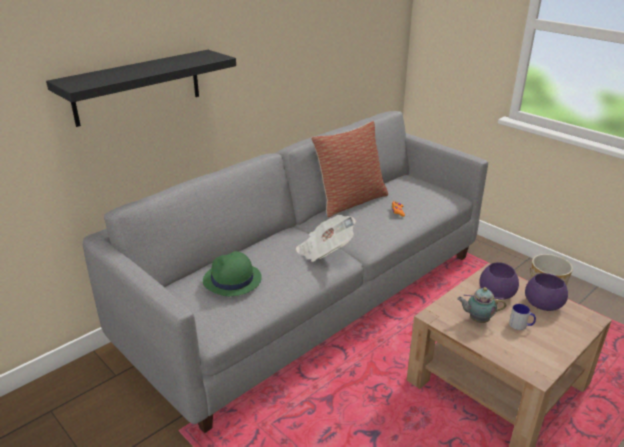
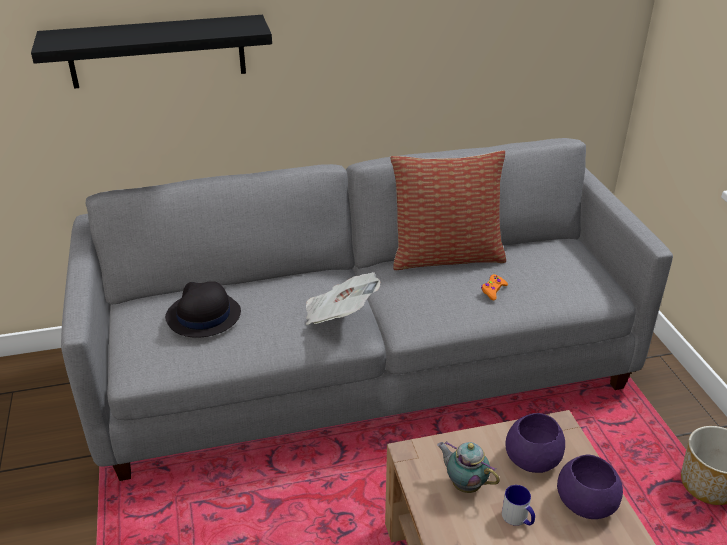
camera: 30 degrees right, 5 degrees up
(232, 280) = (203, 315): green hat -> black hat

